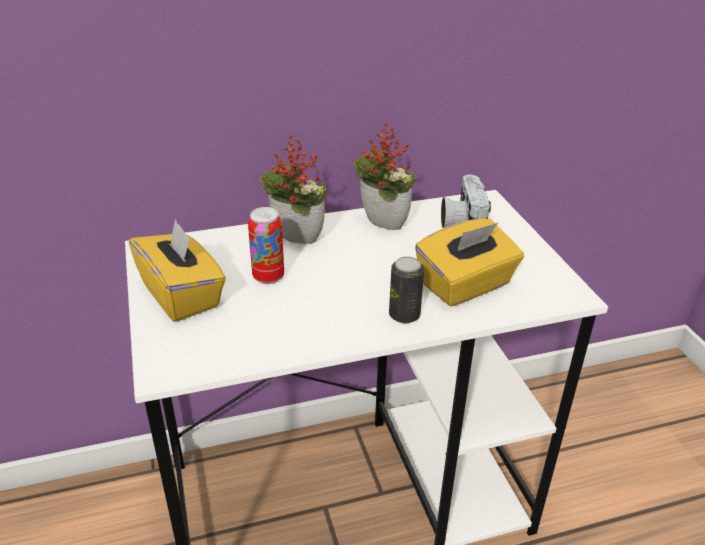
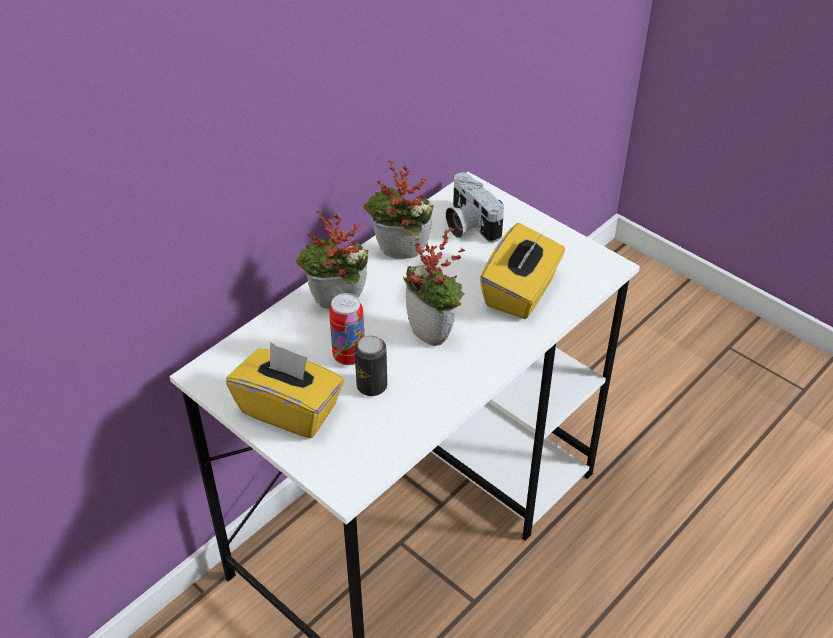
camera: 30 degrees left, 10 degrees up
(356, 287) = (434, 333): none -> potted plant
(404, 315) = (495, 343): can -> can (372, 386)

